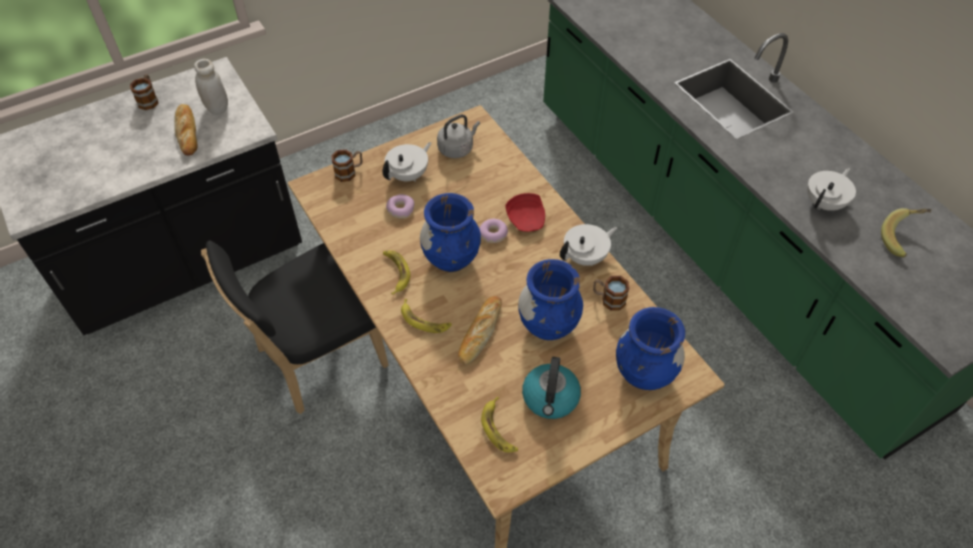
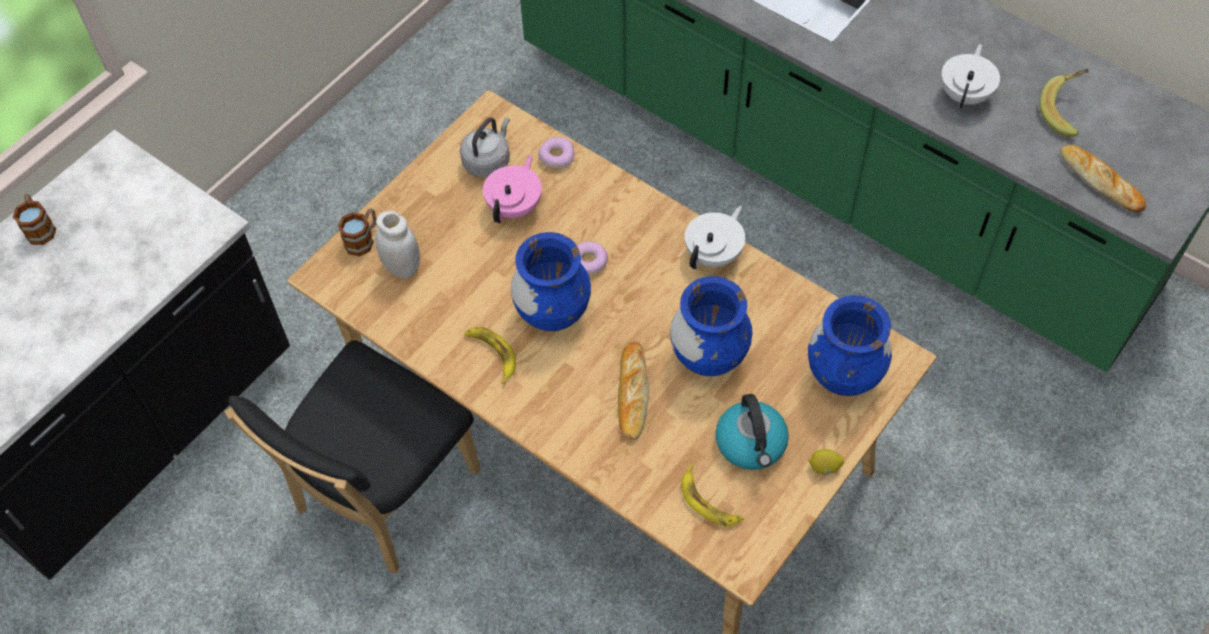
camera: 20 degrees left, 5 degrees up
(187, 132) = (123, 257): bread -> bread (1100, 181)
(217, 108) = (145, 210): white jar -> white jar (402, 267)
(400, 209) = (456, 268): donut -> donut (556, 157)
(408, 175) = (443, 218): white teapot -> none
(424, 320) = (558, 402): banana -> none
(461, 182) = (515, 206): none -> pink teapot
(527, 219) = (621, 229): red plate -> none
(598, 435) = (824, 467): none -> lemon
(608, 299) = (764, 298): mug -> none

